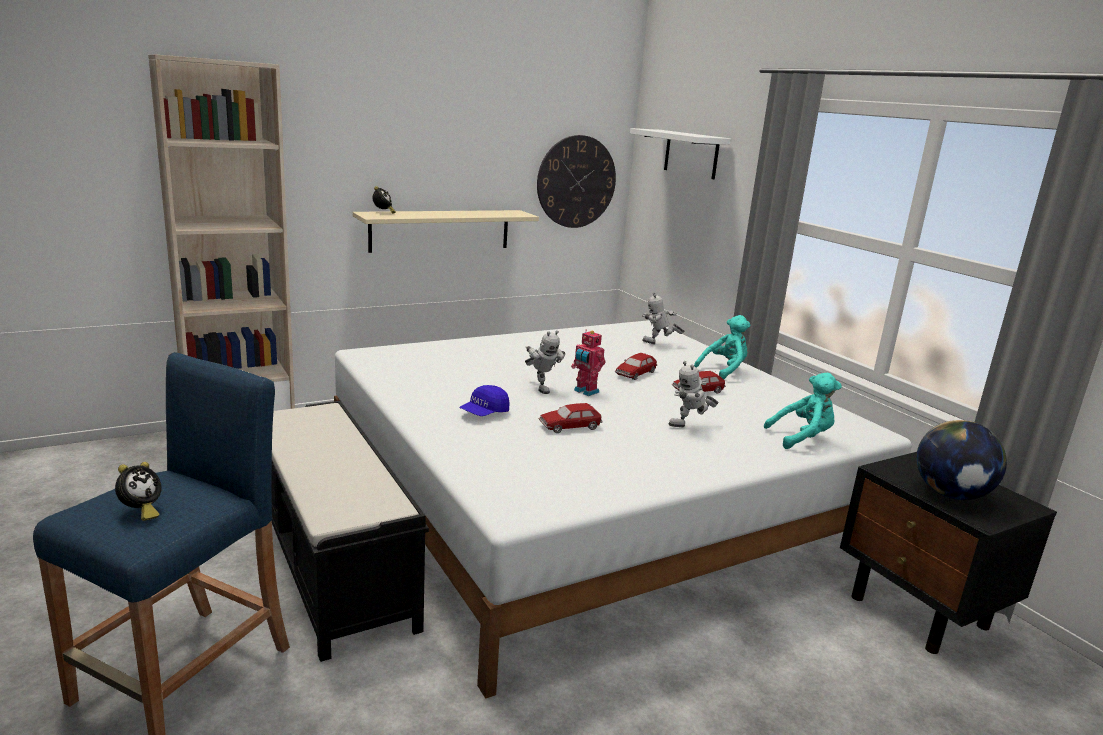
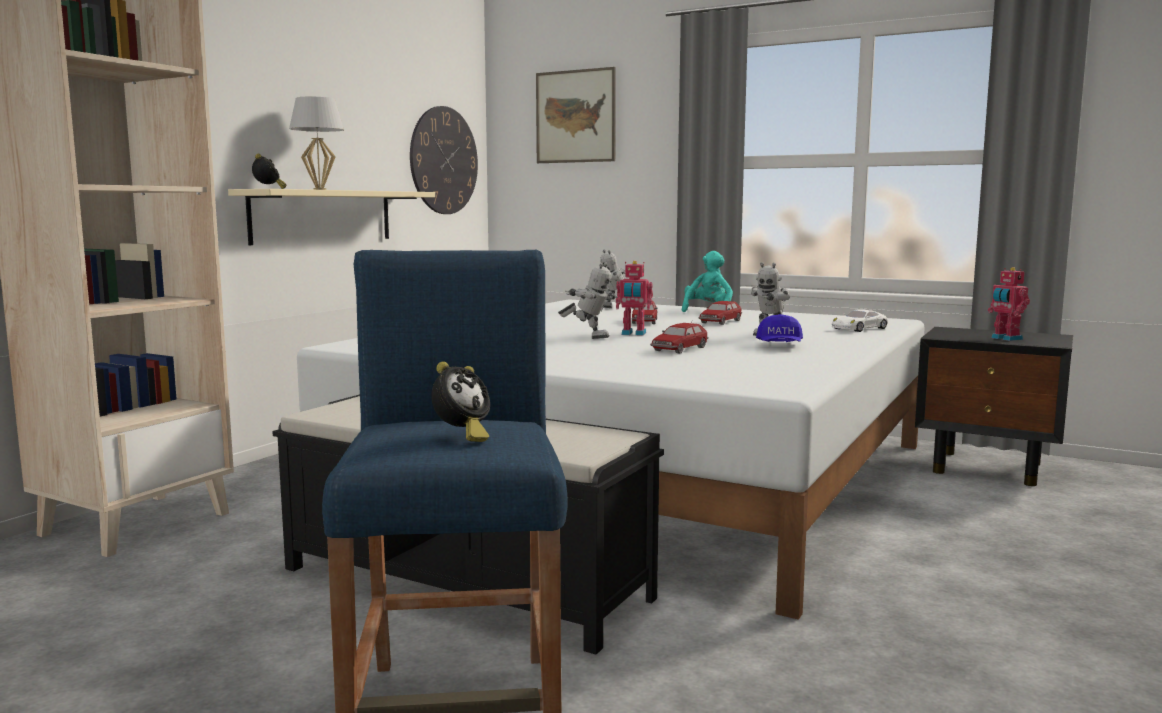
camera: 30 degrees left, 10 degrees down
(141, 512) = (461, 436): alarm clock -> alarm clock turned 45 degrees clockwise
(426, 214) = (320, 189): none -> white table lamp
(484, 413) = (583, 355): blue cap -> blue cap (779, 346)
(691, 154) = (575, 116): white shelf -> picture
(802, 438) = (859, 328): turquoise plush toy -> white toy car
(950, 495) = (1005, 338): globe -> toy robot

